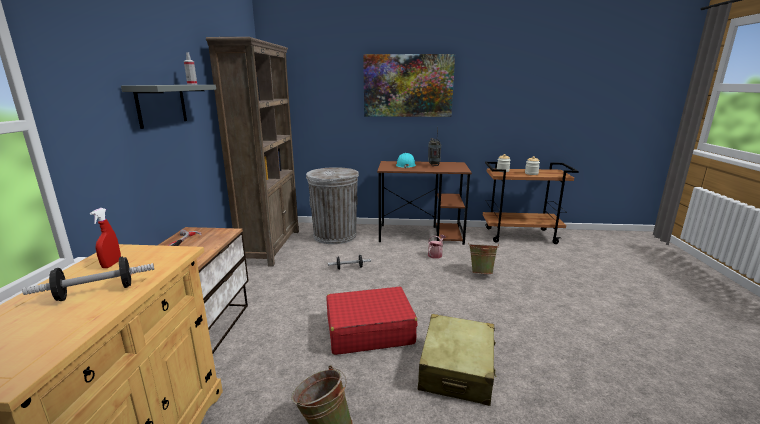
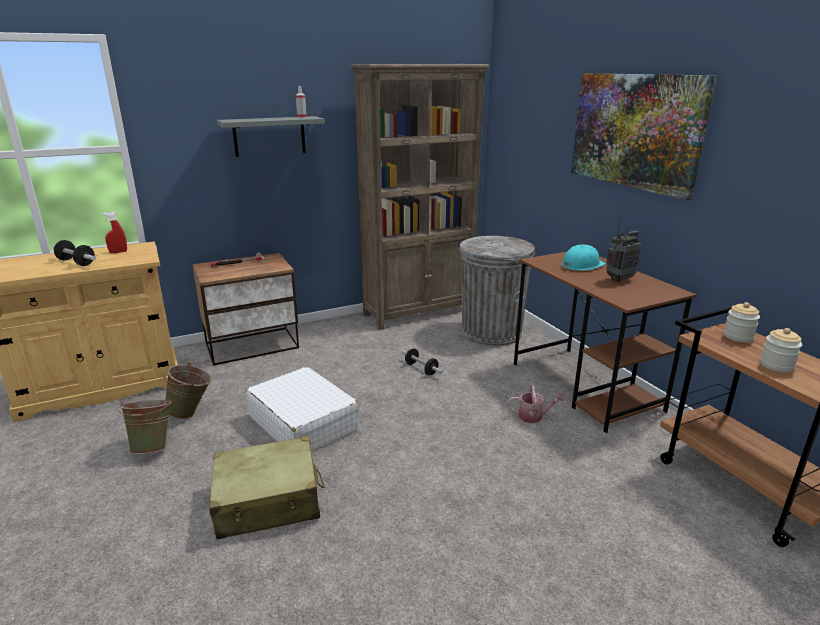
camera: 60 degrees right, 5 degrees up
(369, 330) = (303, 423): red suitcase -> white suitcase
(481, 273) = (523, 471): green bucket -> green bucket (192, 413)

